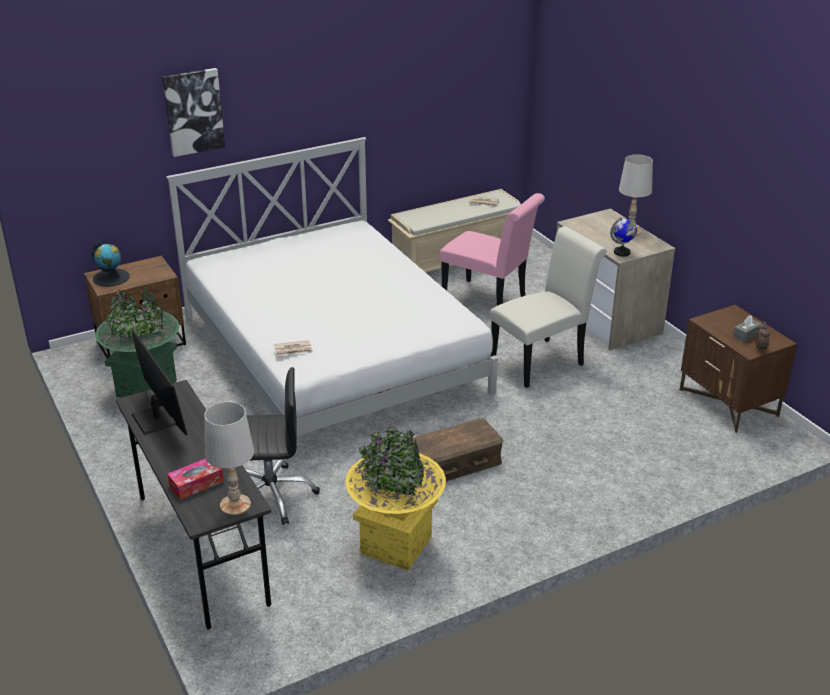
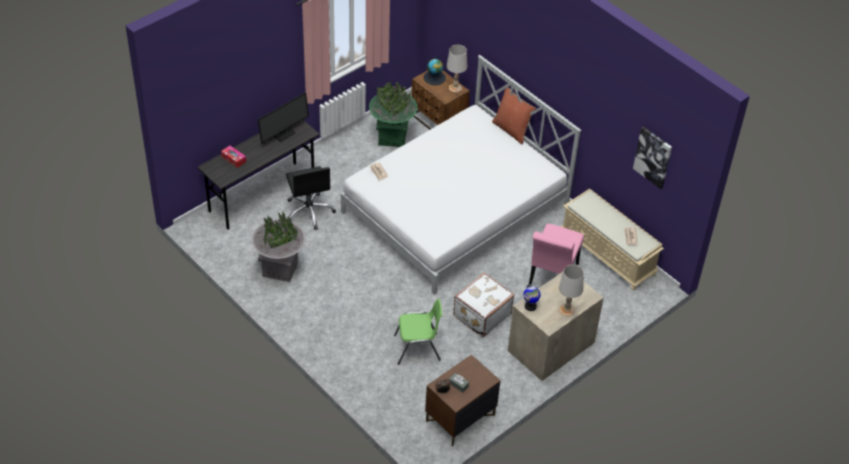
camera: 75 degrees right, 15 degrees up
(193, 111) = (502, 35): picture -> picture (653, 157)
(235, 504) = (221, 175): white table lamp -> white table lamp (455, 88)
(261, 240) = (512, 130): none -> pillow
(396, 545) = (280, 268): yellow planter -> grey planter
(454, 464) = (356, 283): brown storage box -> none
(542, 361) = (481, 315): white chair -> white suitcase
(598, 421) = (418, 348): none -> green chair

